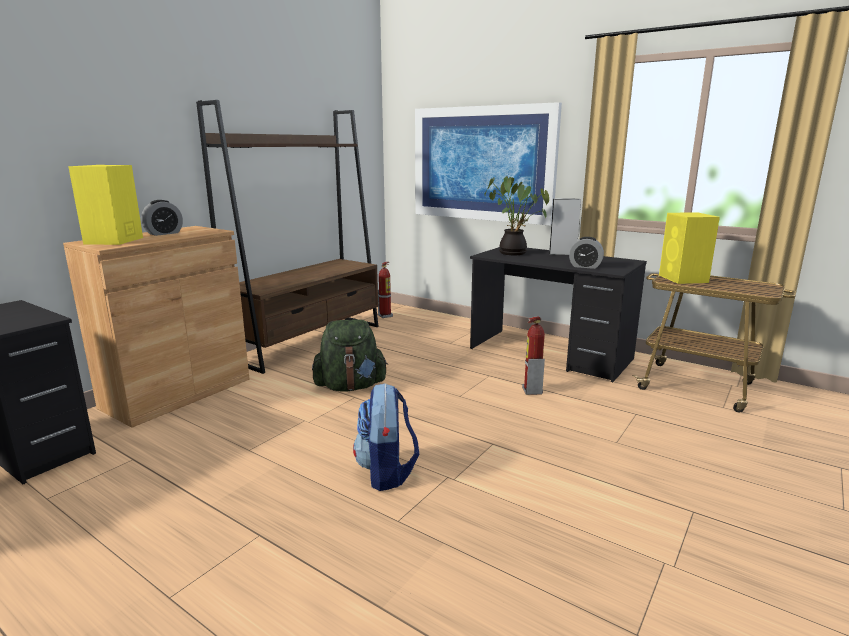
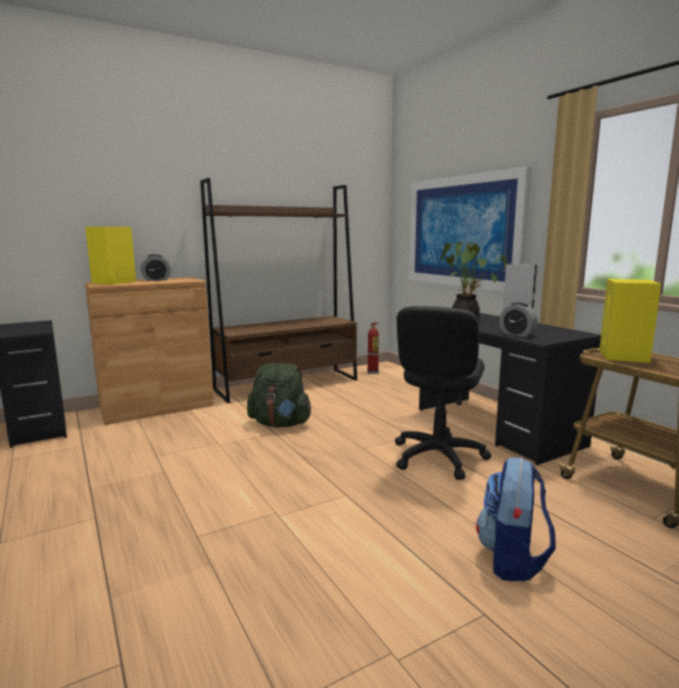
camera: 25 degrees right, 5 degrees down
(387, 472) = (232, 496): backpack -> backpack (513, 560)
(531, 391) = (438, 457): fire extinguisher -> black office chair

